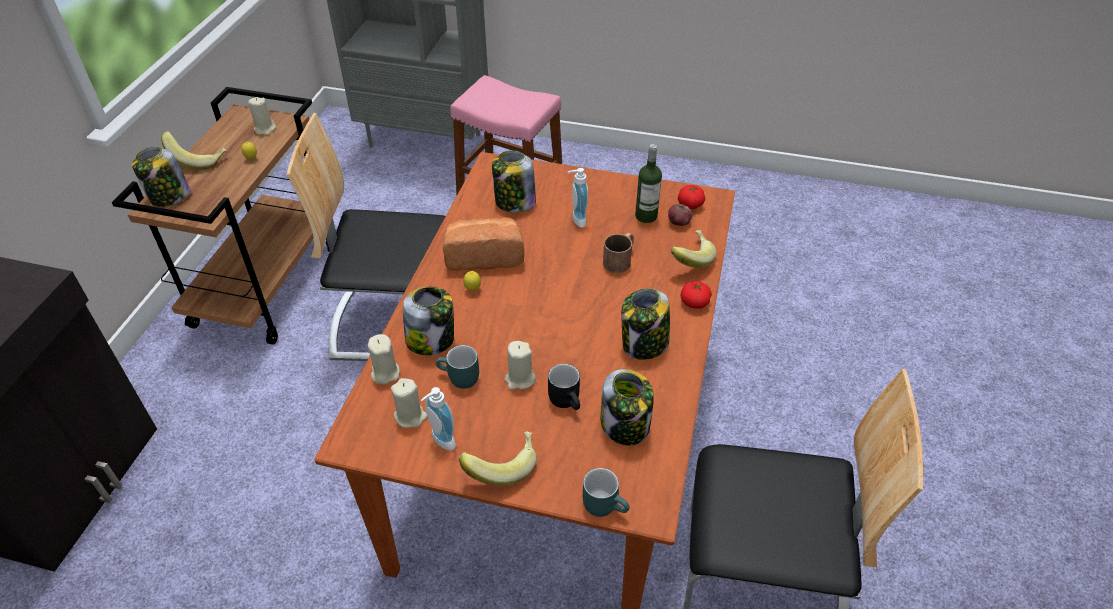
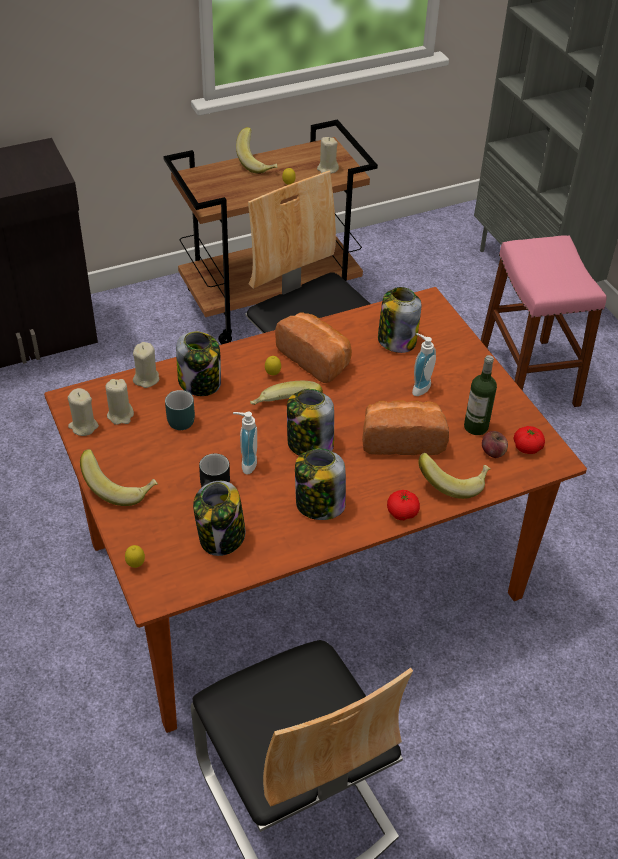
camera: 50 degrees right, 0 degrees up
(169, 197) = (207, 177): jar -> jar (309, 444)
(440, 442) = (112, 443): soap dispenser -> soap dispenser (245, 463)
(520, 379) = (209, 452): beige candle -> beige candle (83, 426)
(521, 304) = (285, 409): none -> banana
(605, 504) = (136, 565): turquoise mug -> lemon
(620, 259) = (402, 439): brown mug -> bread

